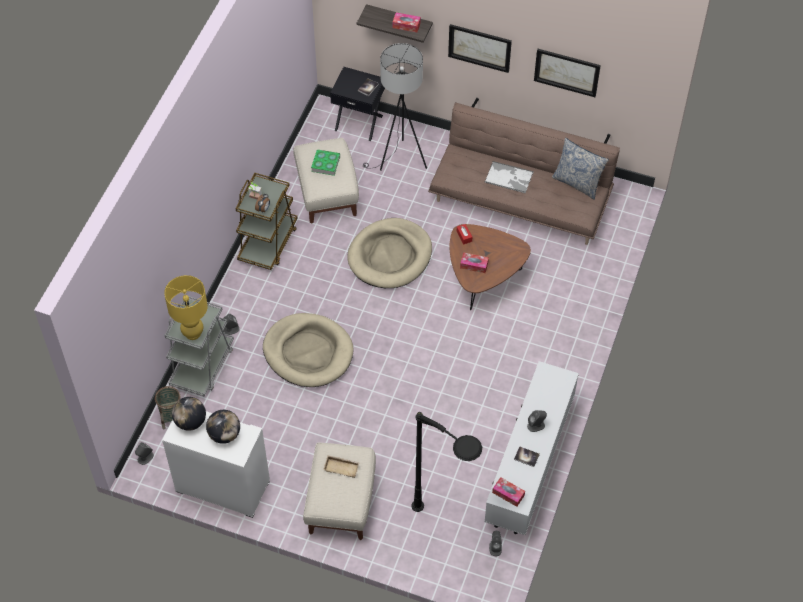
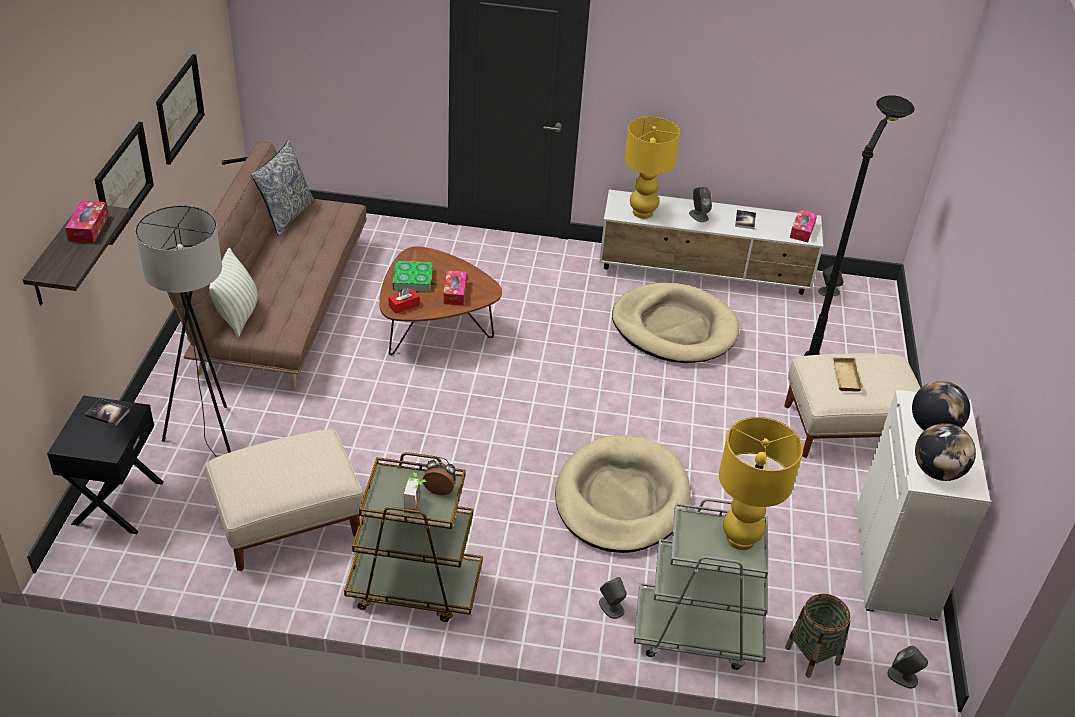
camera: 105 degrees left, 15 degrees down
(325, 164) = (279, 468): book -> book (412, 280)
(390, 256) = (412, 428): beige dog bed -> beige dog bed (674, 328)
(469, 154) = (238, 316): none -> pillow
(509, 177) = (283, 273): tray -> none
(543, 388) = (642, 213): none -> yellow table lamp

